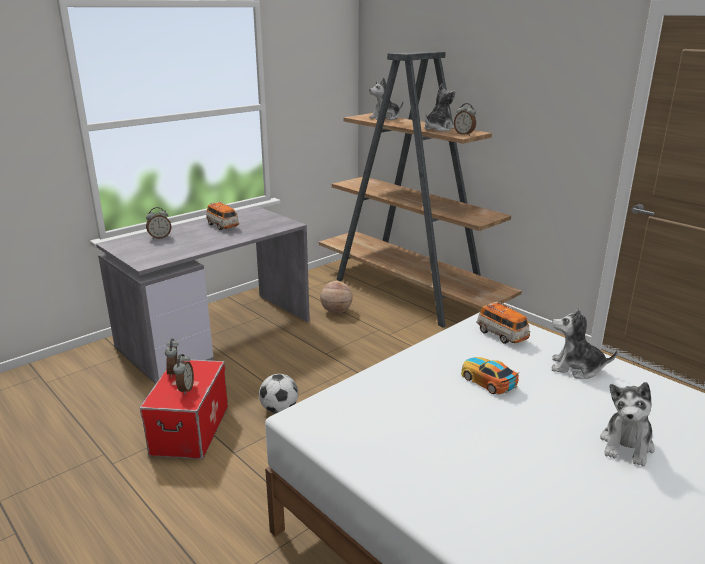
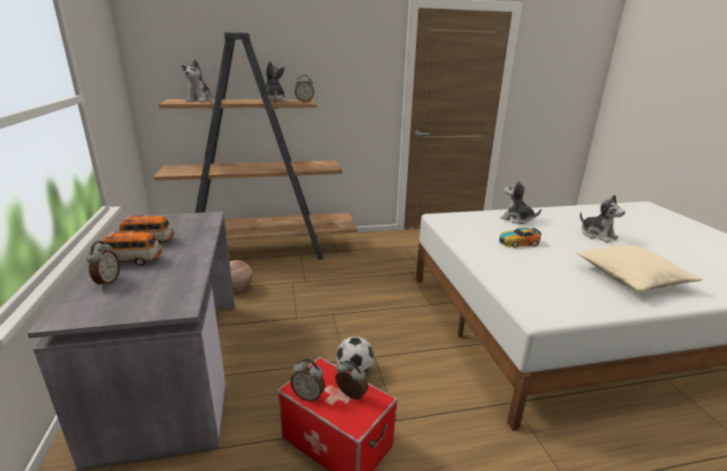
camera: 60 degrees left, 0 degrees up
(485, 484) = (631, 278): none -> beige pillow
(502, 335) = (464, 222): toy car -> toy car (133, 261)
(576, 368) = (516, 219): plush toy -> plush toy turned 75 degrees clockwise

